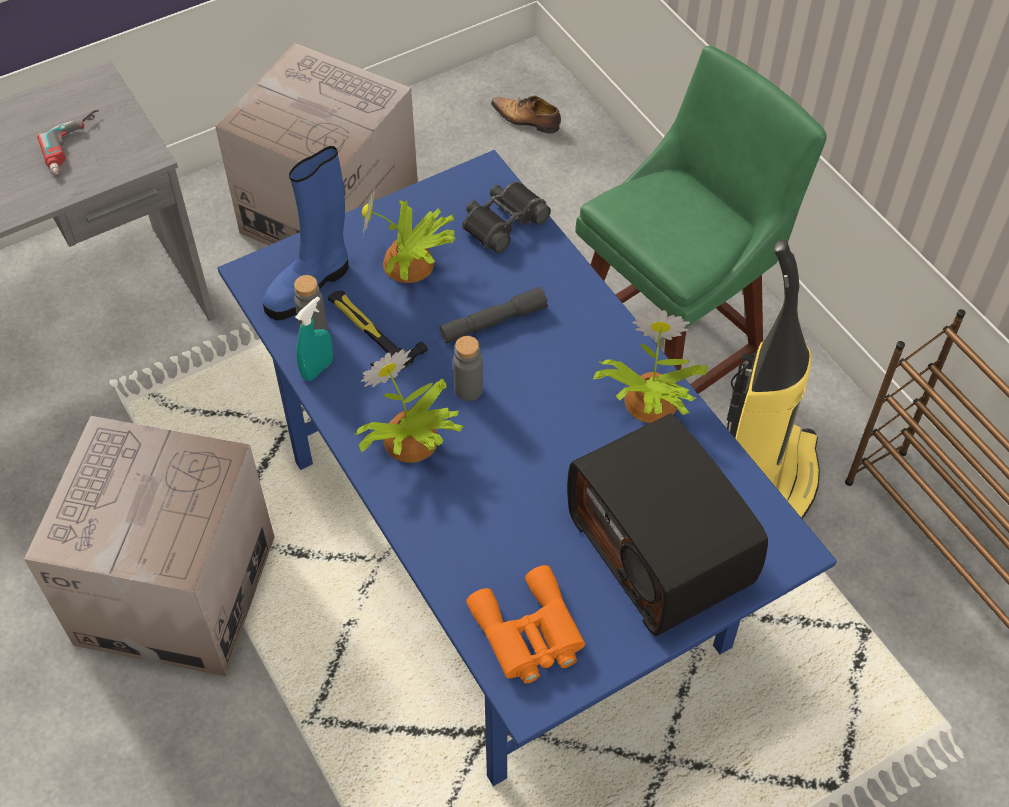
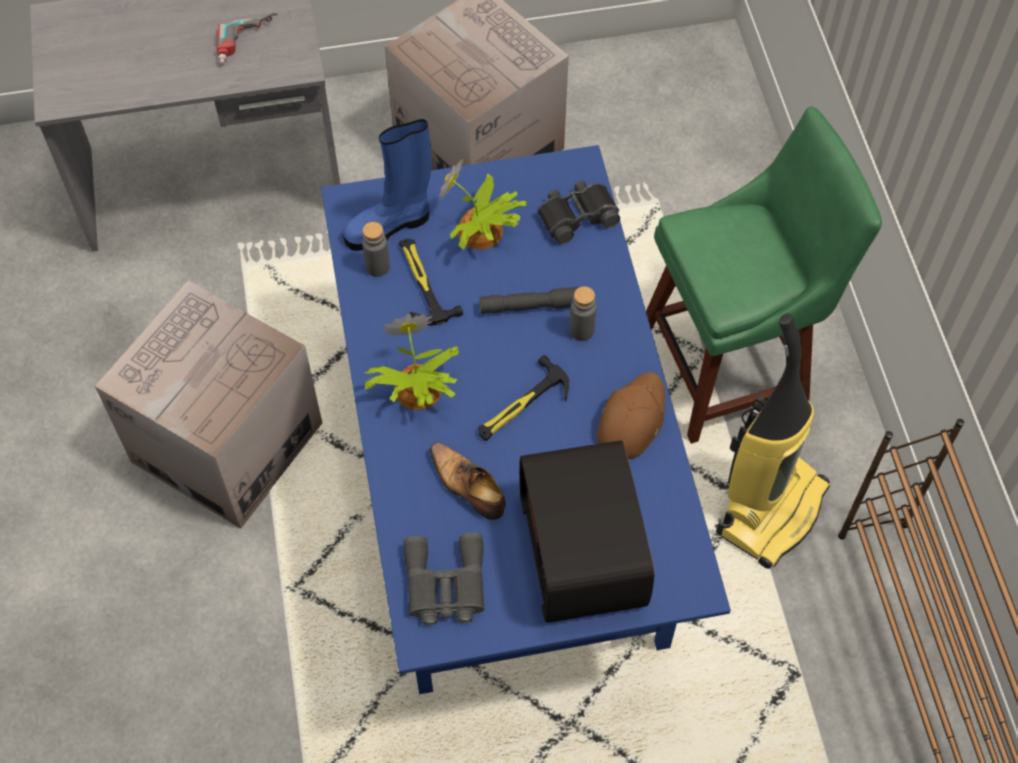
camera: 20 degrees right, 5 degrees up
(317, 369) = (367, 303): turquoise spray bottle -> none
(468, 389) = (483, 360): grey bottle -> grey bottle (581, 330)
(526, 120) = (692, 101): shoe -> shoe (467, 486)
(529, 423) = (522, 406): none -> hammer
(529, 634) = (445, 586): orange binoculars -> grey binoculars
(648, 403) = (631, 419): potted plant -> brown cap

